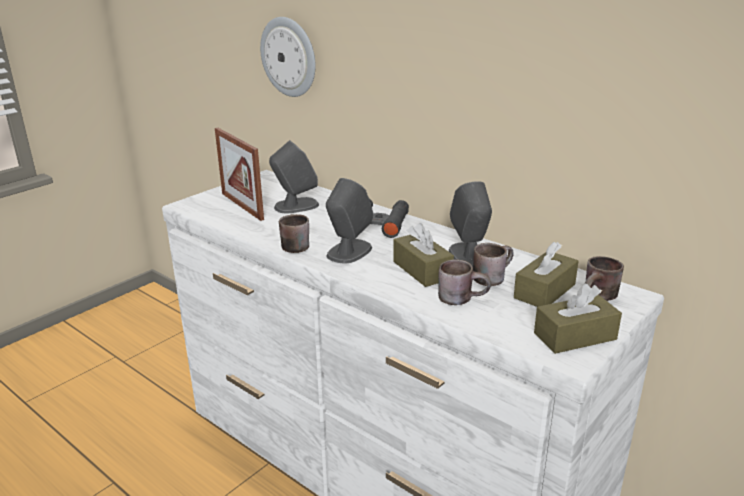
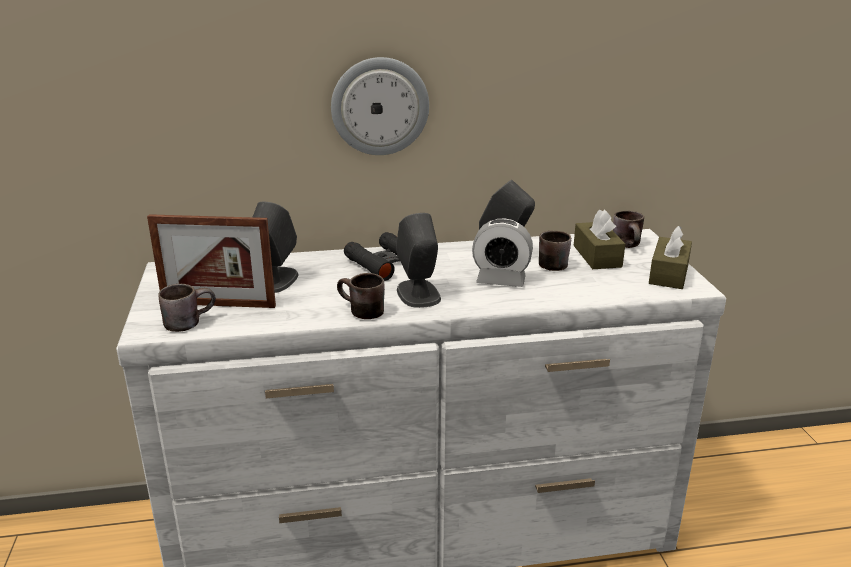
camera: 50 degrees left, 0 degrees up
(289, 57) = (176, 104): wall clock -> wall clock (380, 106)
(422, 270) = (501, 280): brown tissue box -> alarm clock
(462, 298) = (566, 285): brown mug -> brown mug (188, 321)

